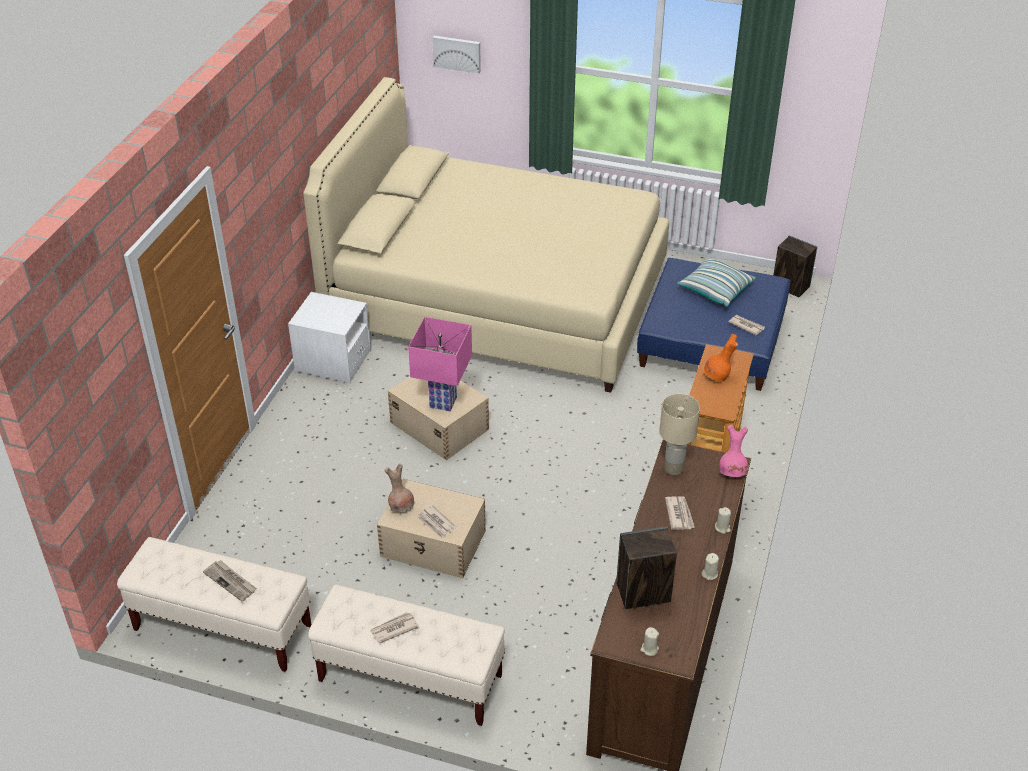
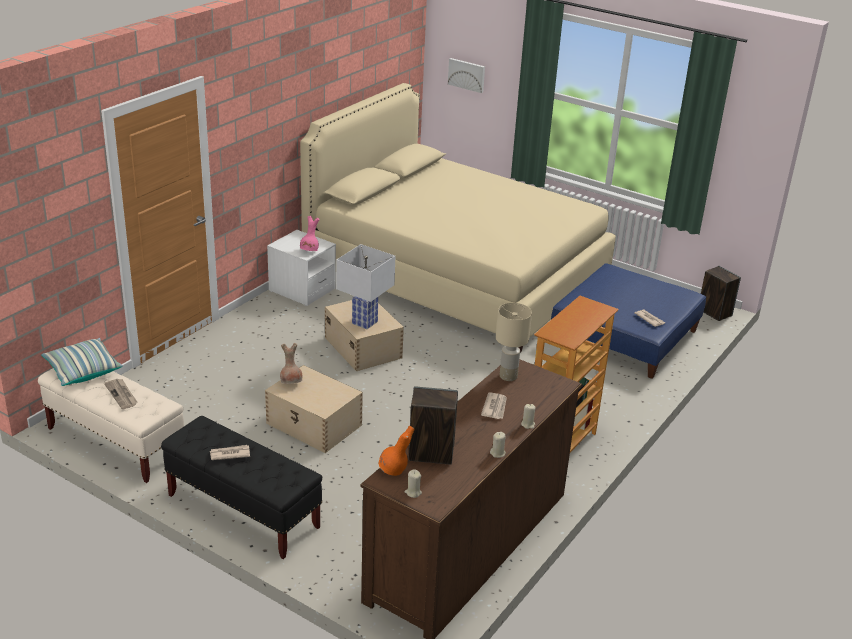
camera: 15 degrees right, 10 degrees down
(410, 678) = (243, 511): beige bench -> black bench
(436, 523) = (313, 399): newspaper -> none
(444, 402) = (365, 322): pink table lamp -> white table lamp
(715, 290) = (634, 291): pillow -> pillow (82, 370)
(717, 376) = (577, 317): orange vase -> orange vase (394, 470)
(732, 472) = (559, 389): pink vase -> pink vase (310, 251)

